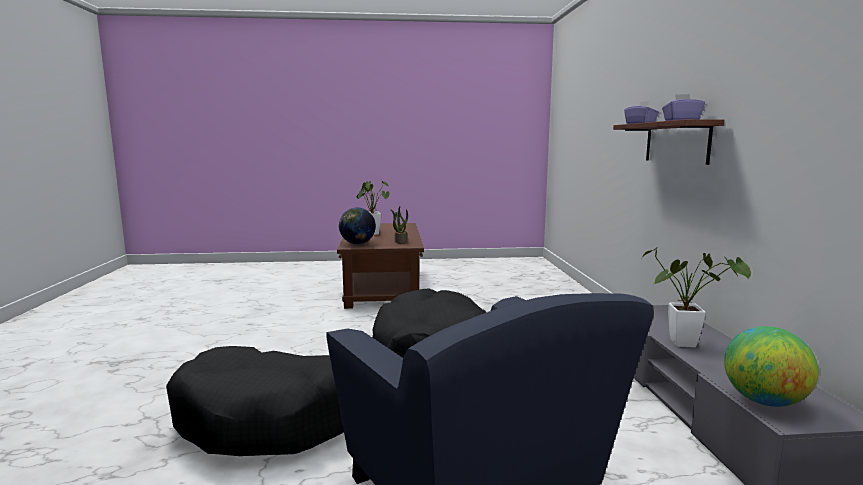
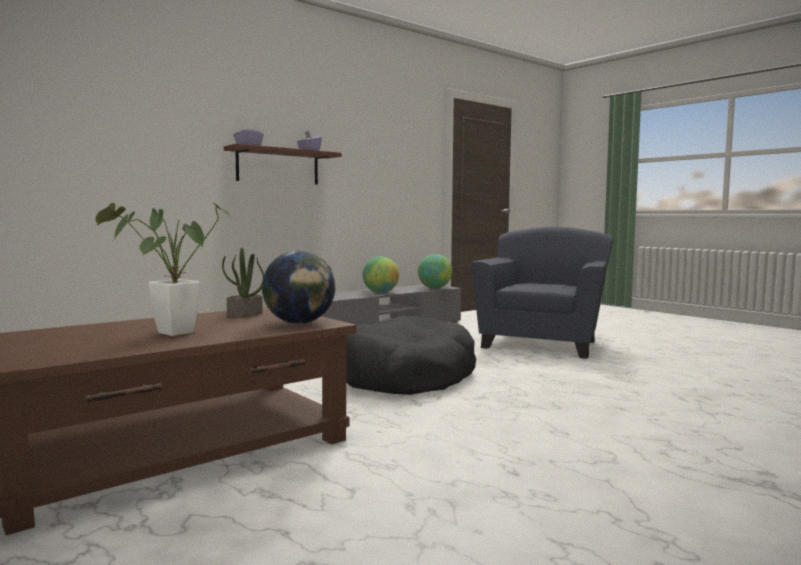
camera: 125 degrees left, 5 degrees down
(270, 418) = (605, 384): black dog bed -> none
(689, 344) = (380, 292): potted plant -> globe

